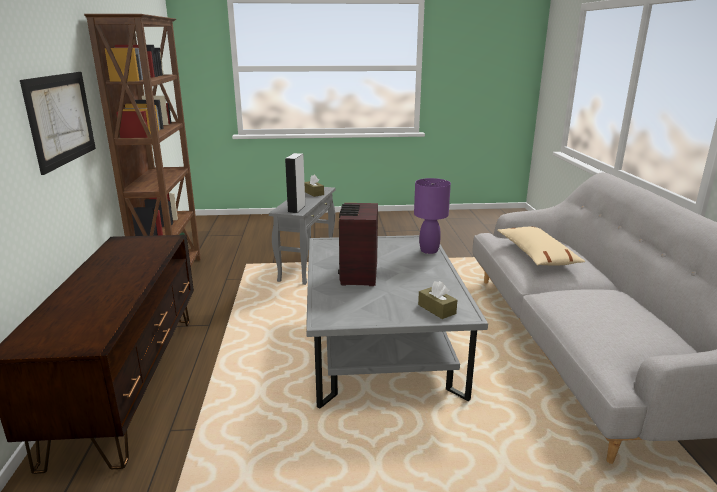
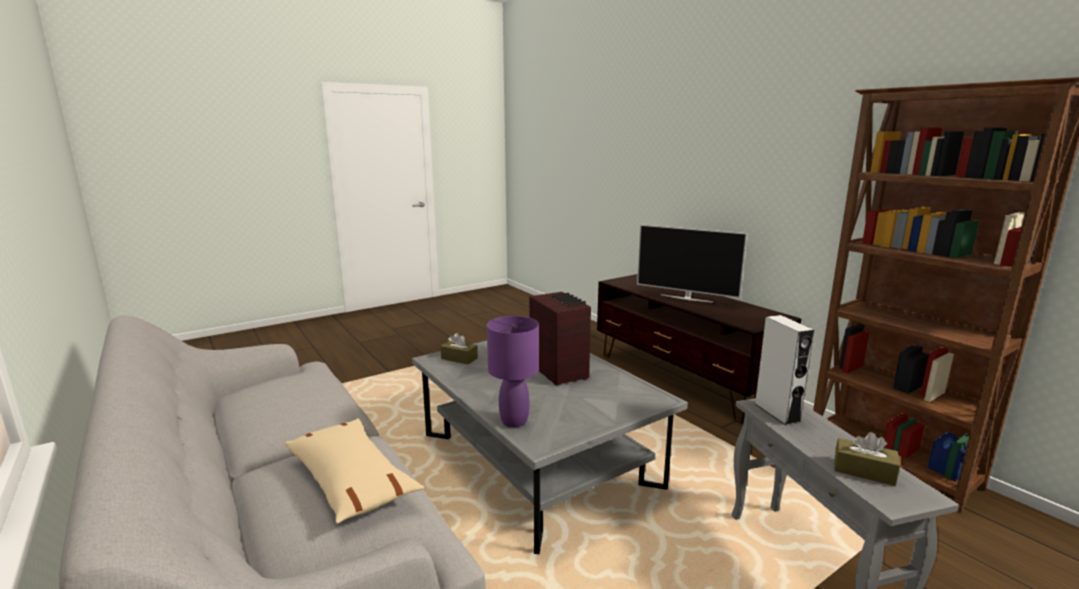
camera: 150 degrees right, 5 degrees down
(61, 119) = (786, 190): picture -> none
(115, 281) = (686, 298): none -> television

